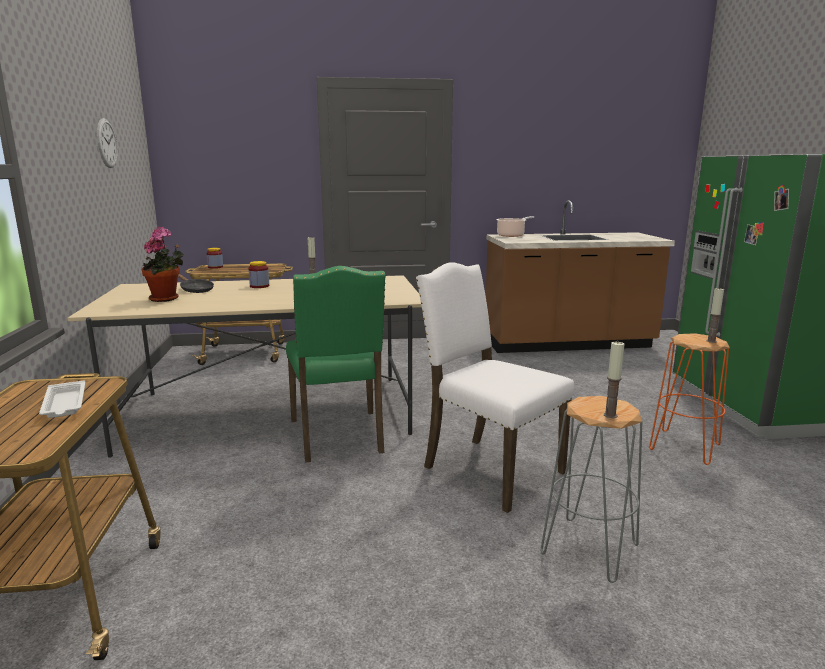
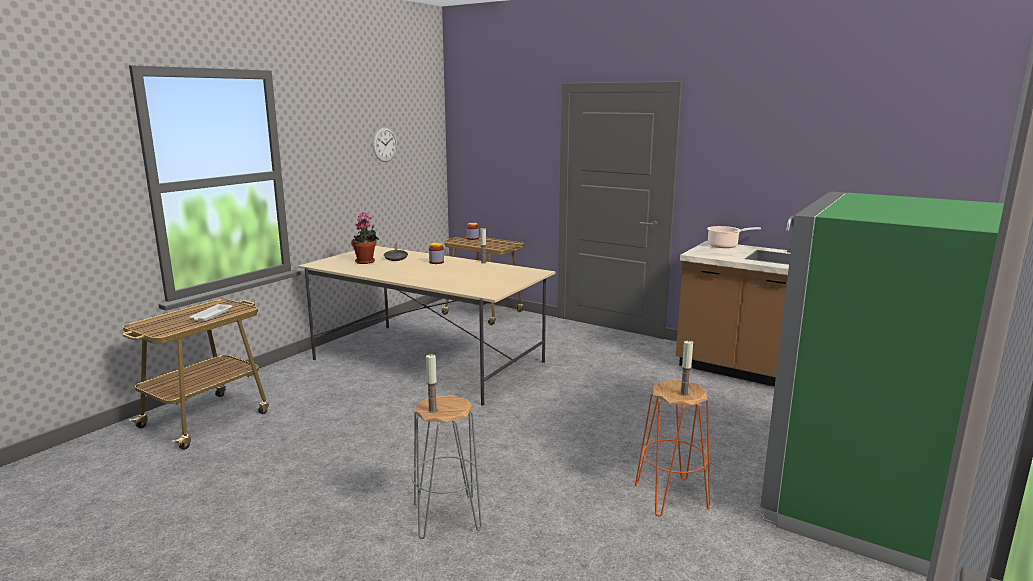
camera: 40 degrees right, 0 degrees up
(338, 436) = (438, 390): green chair -> none
(489, 469) = (485, 447): white chair -> none

